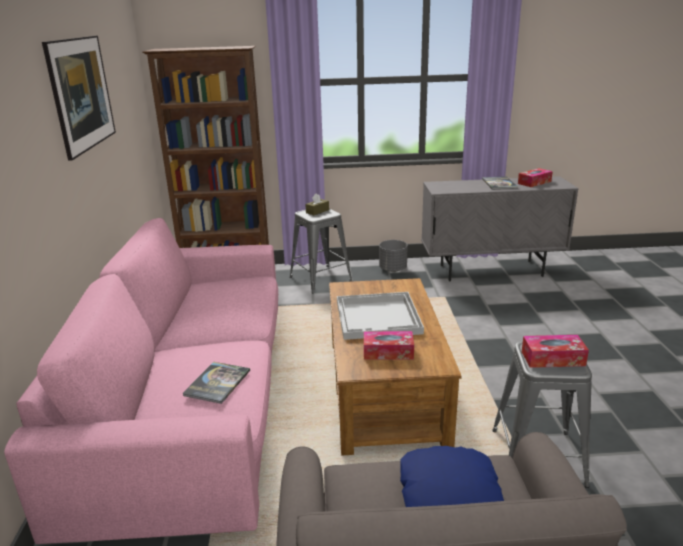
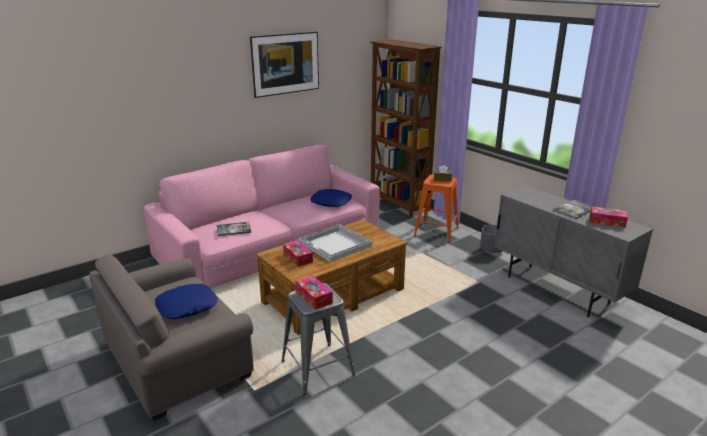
camera: 55 degrees right, 0 degrees up
(240, 289) = (331, 202): none -> blue pillow
(320, 279) = (436, 232): grey stool -> orange stool

